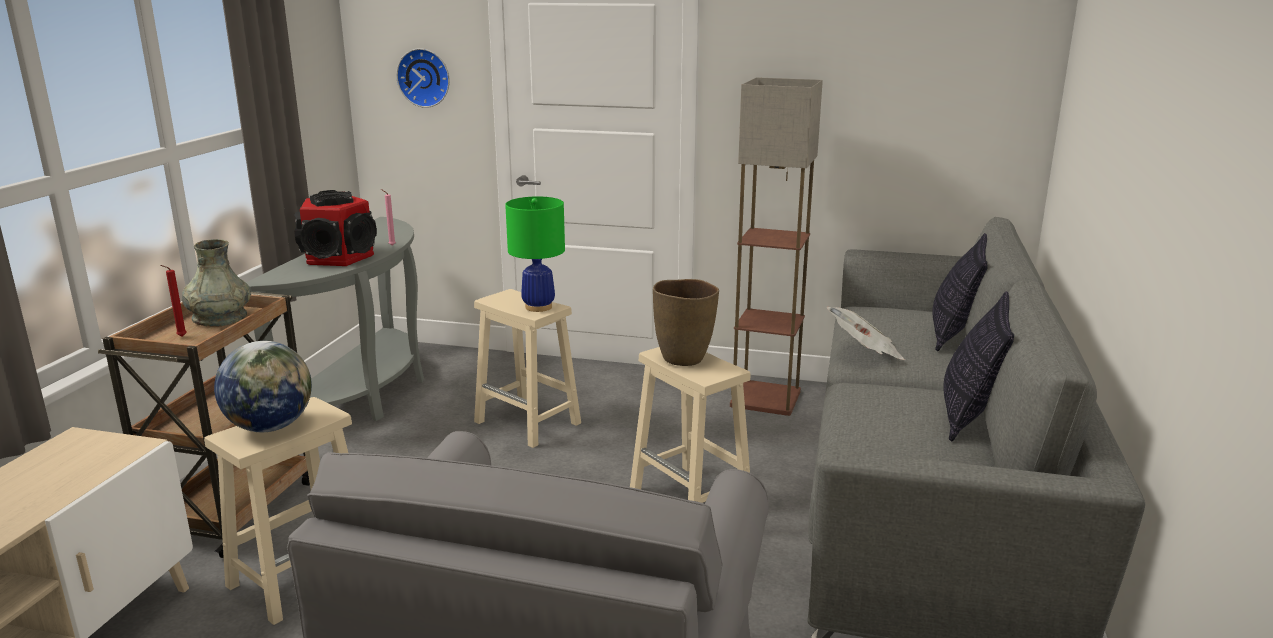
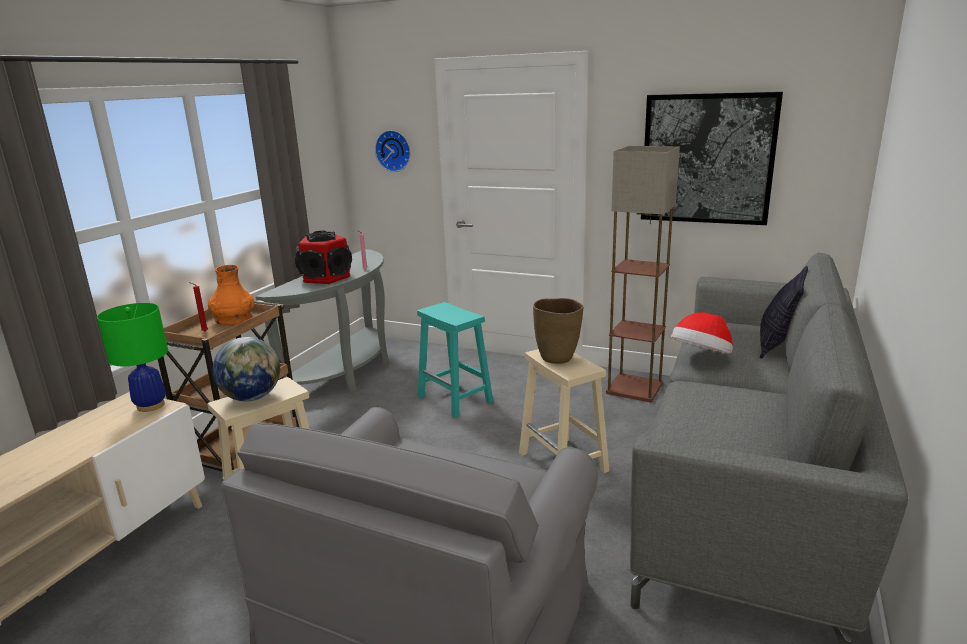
camera: 10 degrees right, 0 degrees up
(219, 318) = (233, 319): grey vase -> orange vase
(529, 423) = (456, 399): beige stool -> turquoise stool
(538, 307) = (461, 316): green table lamp -> green table lamp (151, 405)
(855, 97) = (707, 159): none -> picture
(864, 352) = (701, 357): newspaper -> hat
(969, 417) = (777, 413): pillow -> none

